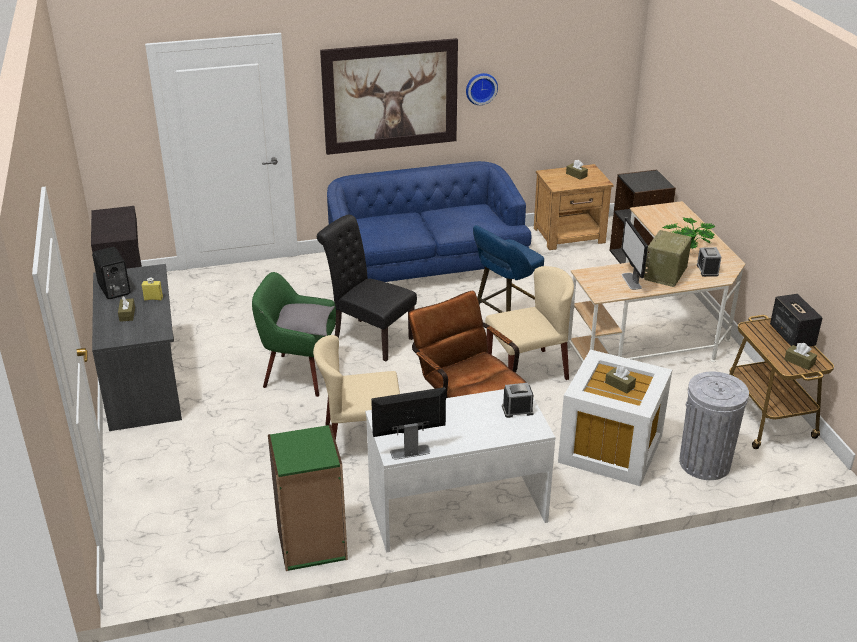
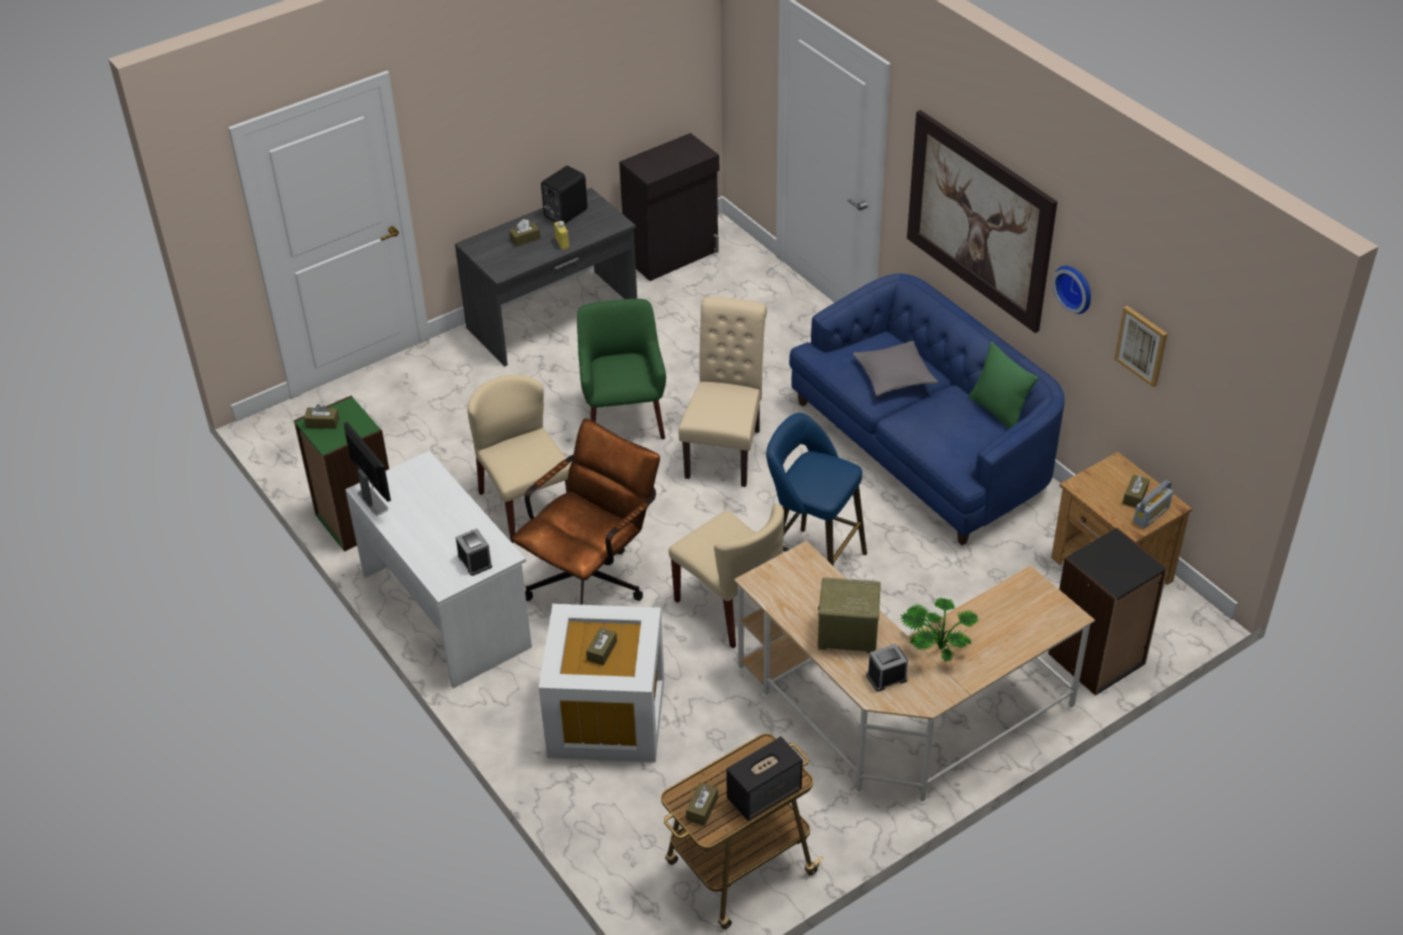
camera: 70 degrees right, 10 degrees up
(294, 457) = (322, 423): none -> brown tissue box
(303, 326) = (623, 372): grey pillow -> grey pillow (894, 376)
(369, 337) = (725, 449): black chair -> beige chair
(461, 203) = (998, 412): none -> green pillow
(538, 90) = (1142, 345): none -> picture
(594, 174) = (1151, 515): none -> radio
(631, 281) = (809, 604): monitor -> none
(704, 463) = (617, 813): grey trash can -> none

